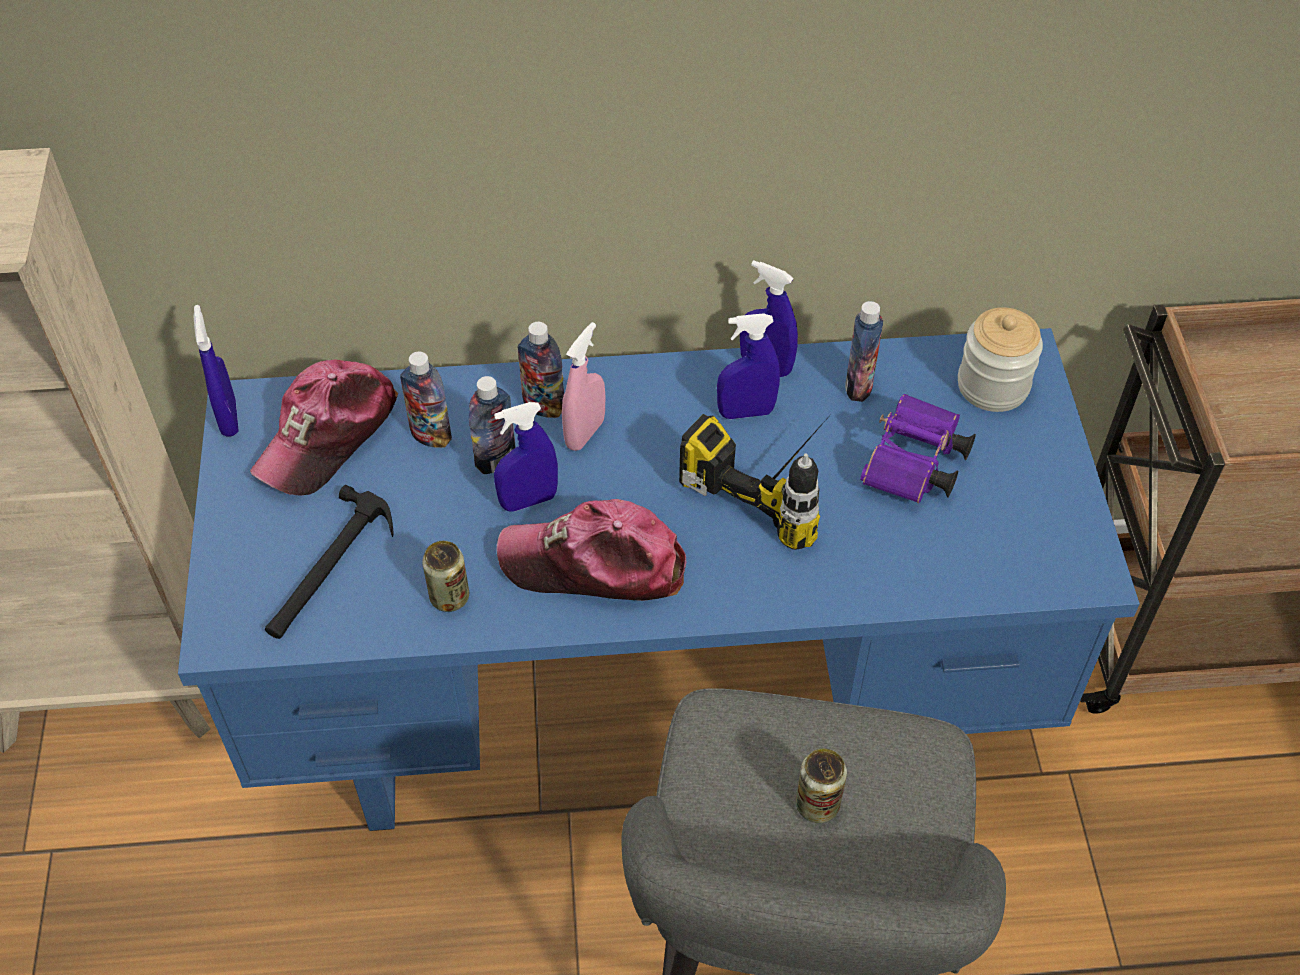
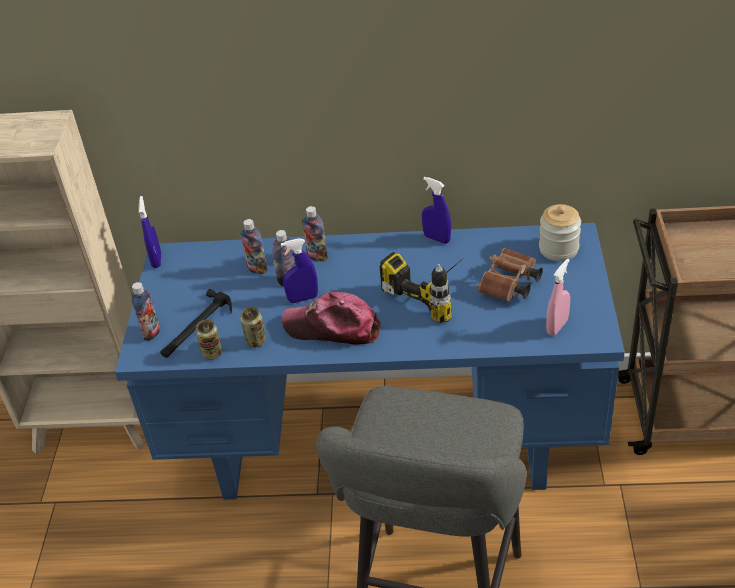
camera: 10 degrees right, 10 degrees down
(328, 435) = (205, 268): cap -> none
(585, 433) = (337, 268): pink spray bottle -> pink spray bottle (557, 326)
(746, 412) = (423, 260): blue spray bottle -> none
(817, 804) = (431, 437): can -> can (212, 353)
(858, 386) = (485, 248): bottle -> bottle (151, 332)
(913, 466) = (509, 286): purple binoculars -> brown binoculars

